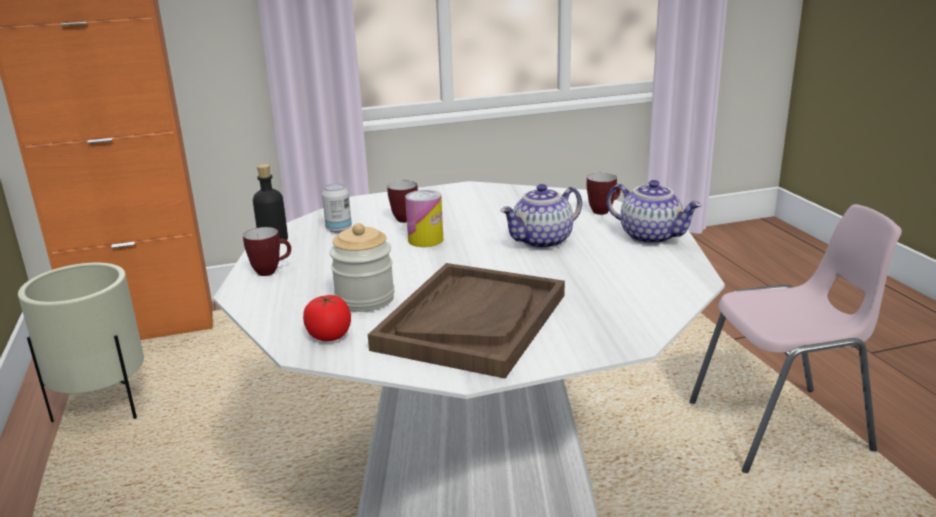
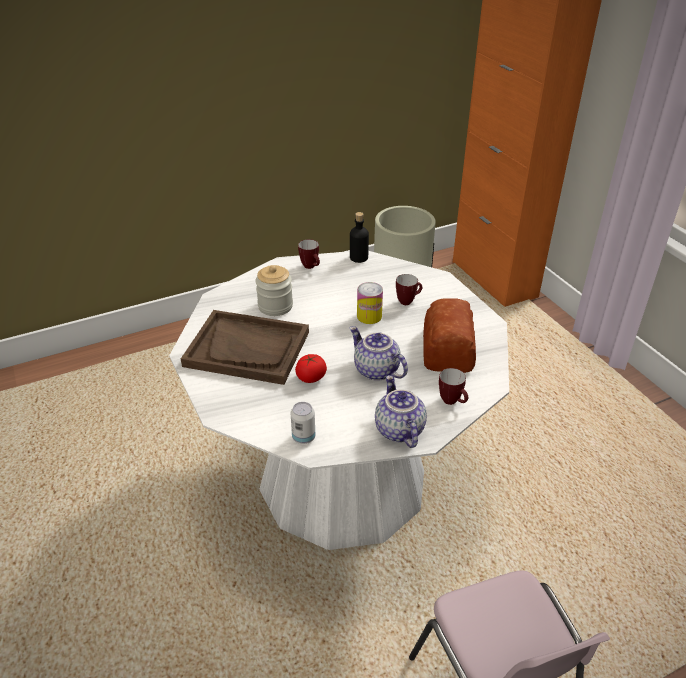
camera: 80 degrees right, 15 degrees up
(329, 335) = (231, 302): tomato -> tomato (311, 377)
(339, 229) = (381, 278): can -> can (303, 437)
(508, 206) = (449, 348): none -> bread
(651, 237) = (398, 430): teapot -> teapot turned 135 degrees clockwise

